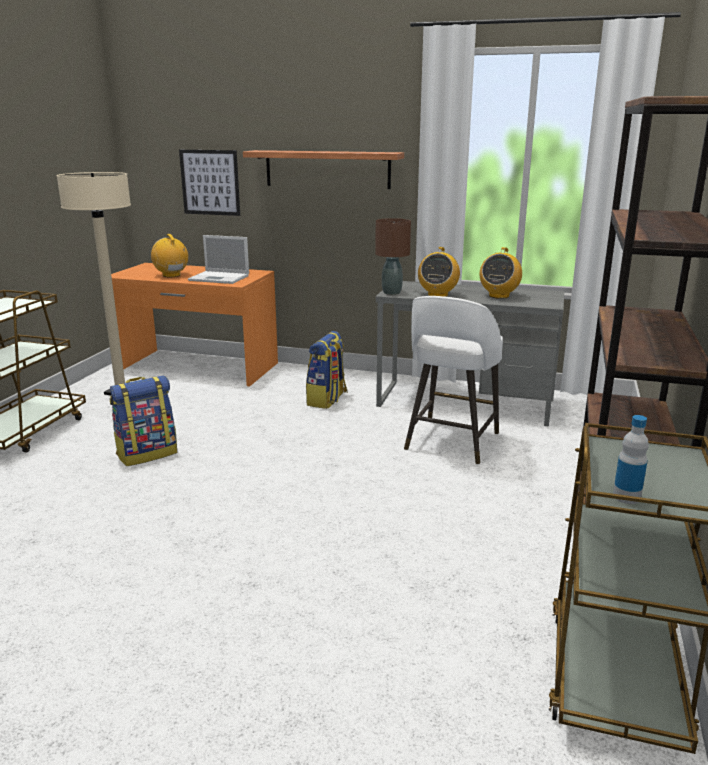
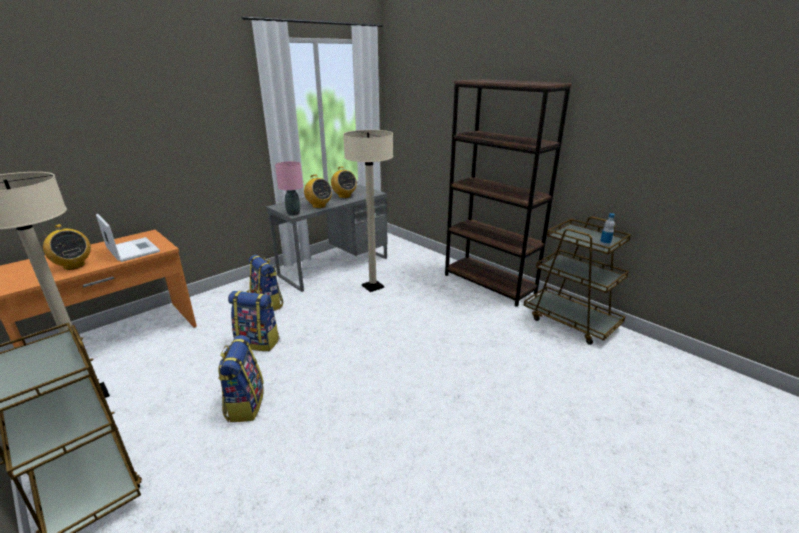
camera: 60 degrees left, 5 degrees up
(171, 275) = (74, 265): radio -> radio turned 135 degrees counterclockwise
(210, 182) = (59, 164): picture -> none
(220, 278) = (132, 250): laptop -> laptop turned 90 degrees counterclockwise
(251, 422) = (258, 342): none -> backpack
(327, 169) = (186, 134): shelf -> none
(391, 292) = (293, 213): brown table lamp -> pink table lamp
(451, 442) = (373, 287): white stool -> beige floor lamp

